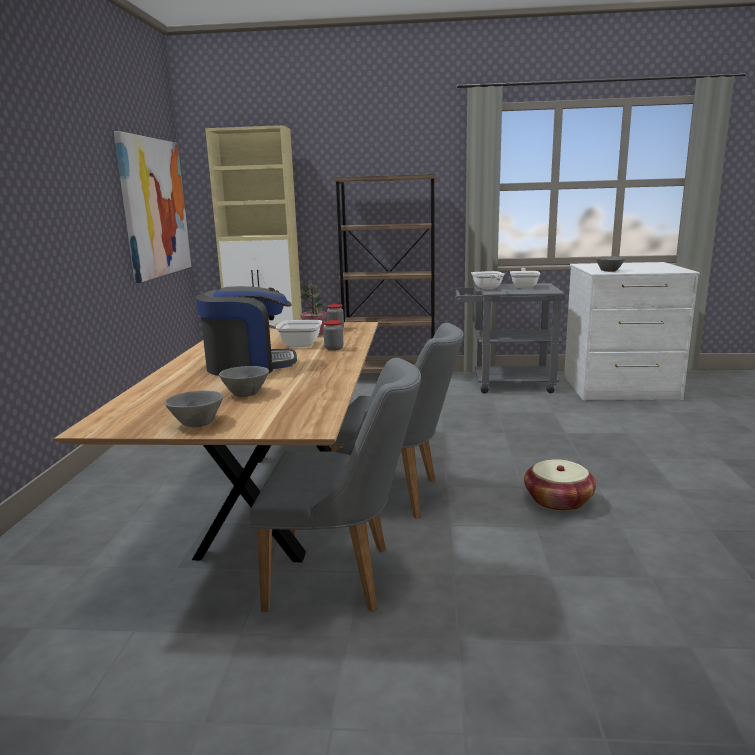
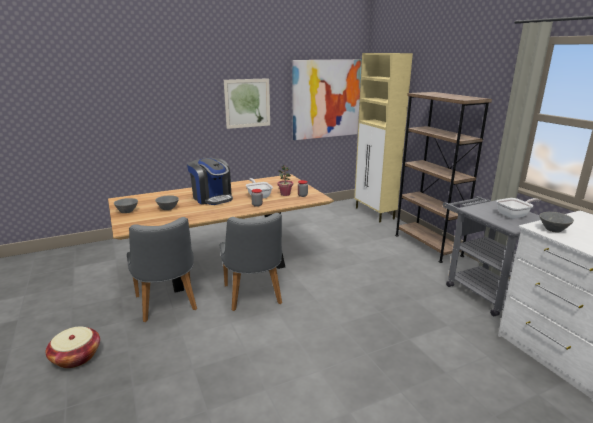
camera: 60 degrees right, 5 degrees up
(76, 211) = (247, 103): none -> picture
(488, 288) = (478, 205): frying pan -> none
(558, 501) = (286, 355): basket -> basket (76, 357)

